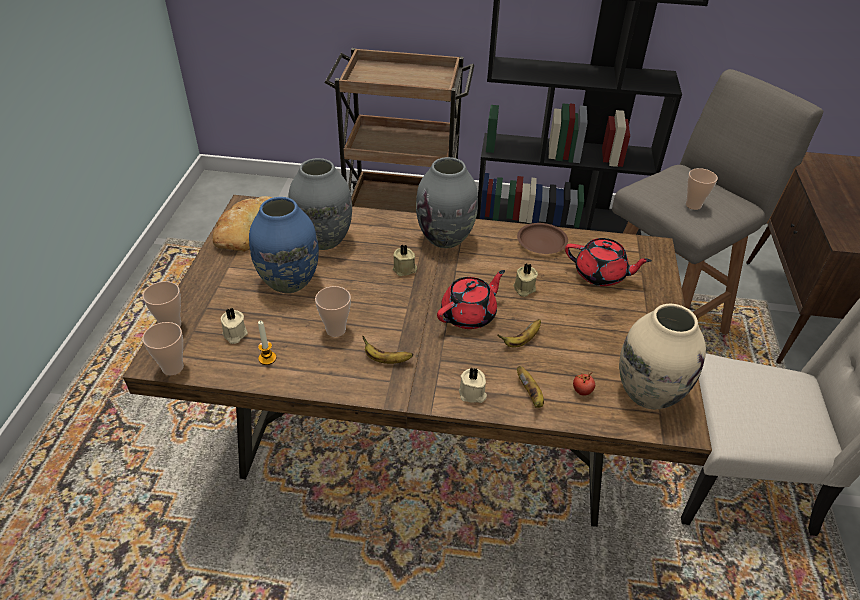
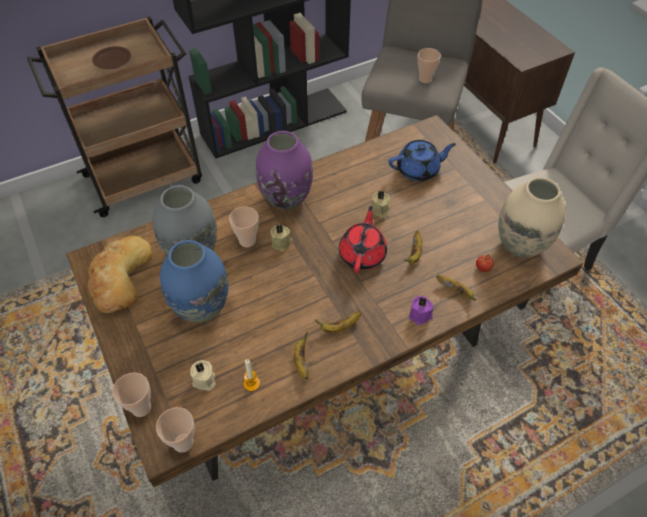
camera: 35 degrees left, 10 degrees up
(324, 367) = (301, 362): none -> banana
(336, 330) = (280, 326): cup -> cup (247, 241)
(446, 238) = (286, 198): grey vase -> purple vase
(472, 394) = (420, 315): beige candle -> purple candle
(541, 242) = (357, 164): brown plate -> brown plate (112, 61)
(601, 275) = (418, 170): red teapot -> blue teapot

